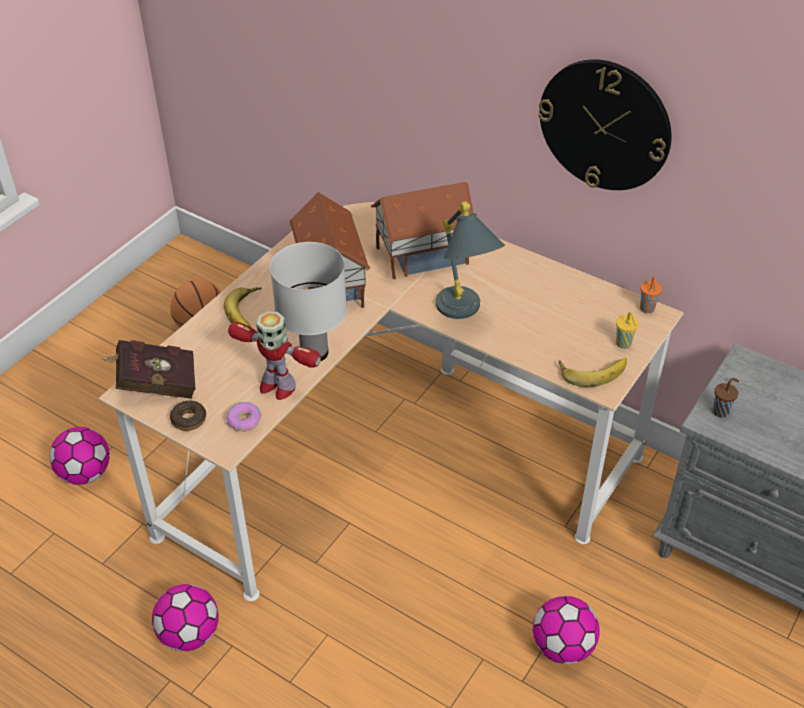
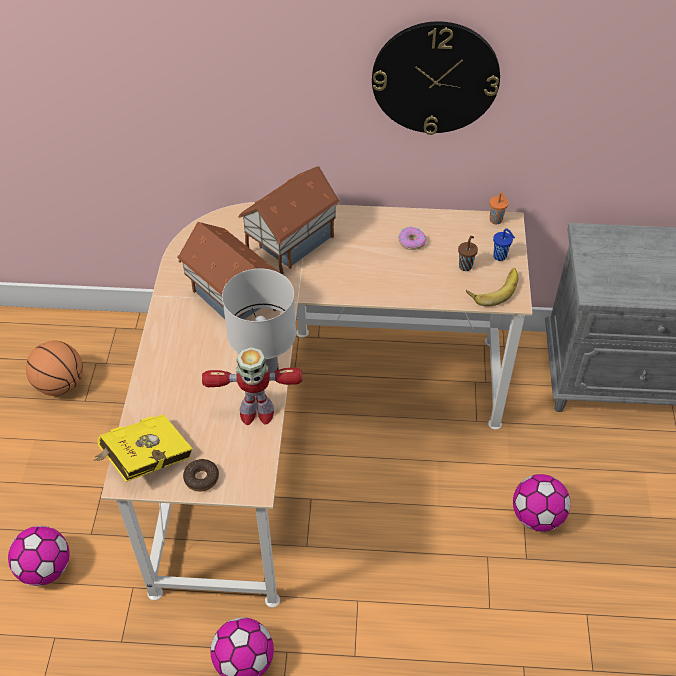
camera: 30 degrees left, 5 degrees up
(154, 384) = (144, 460): red book -> yellow book
(245, 420) = (252, 456): donut -> donut (412, 241)
(248, 312) = (178, 356): banana -> none
(464, 314) = (363, 282): grey table lamp -> none
(624, 344) = (500, 257): yellow cup -> blue cup
(721, 411) = (599, 281): brown cup -> brown cup (465, 266)

